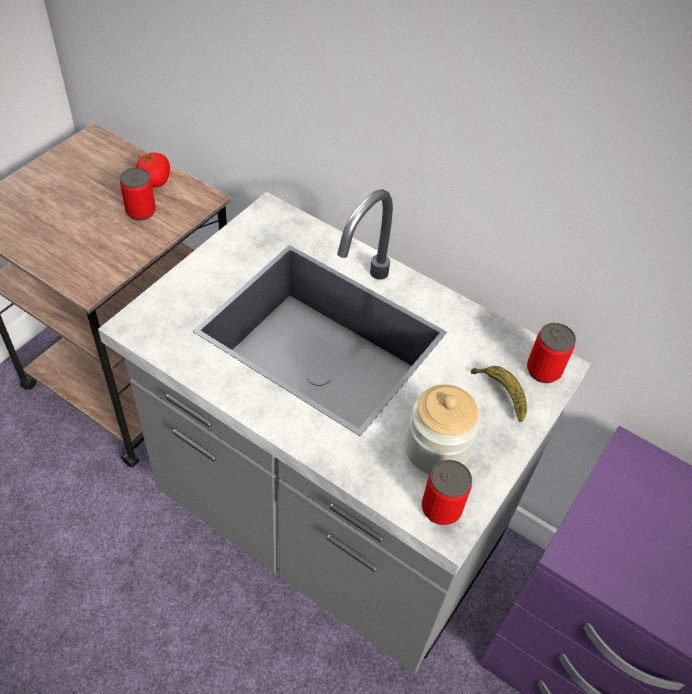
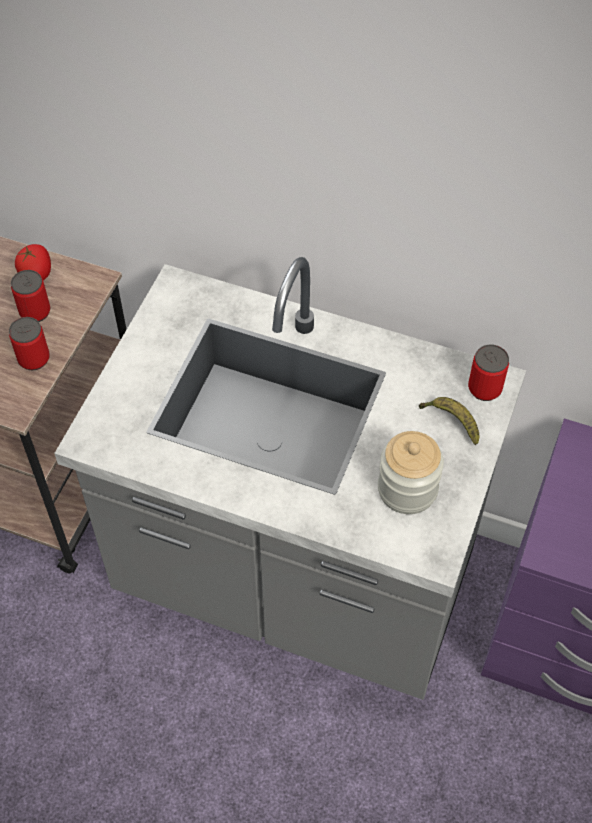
camera: 10 degrees left, 5 degrees up
(441, 508) = (426, 542): can -> can (34, 359)

